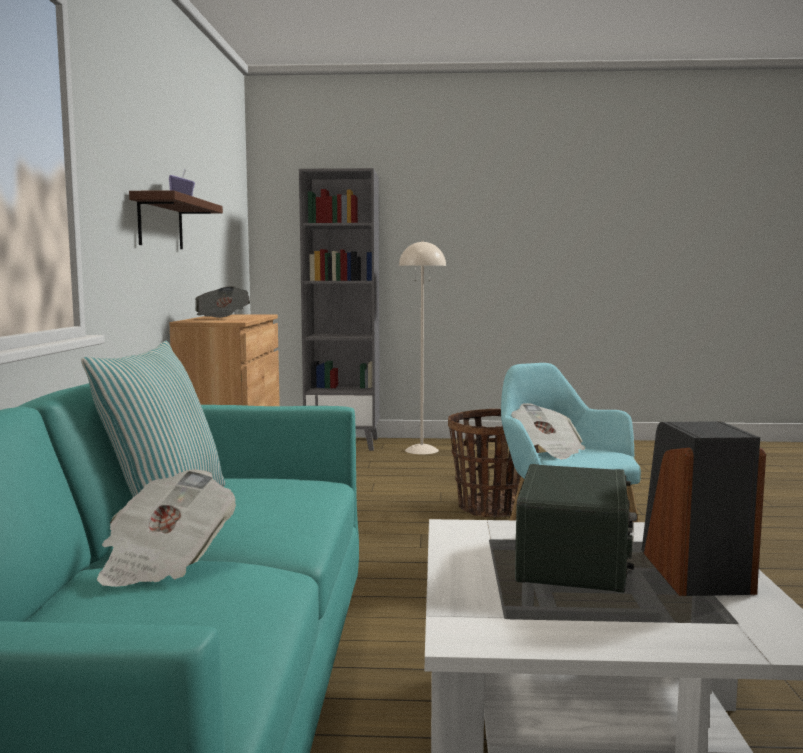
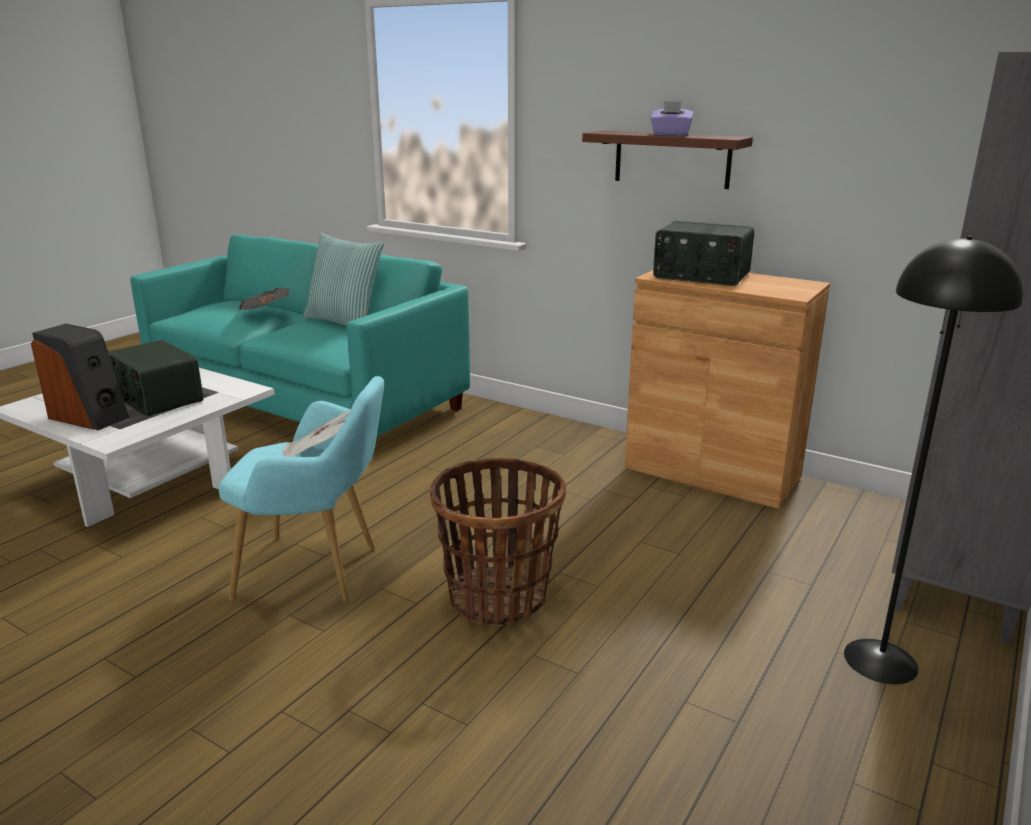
camera: 120 degrees right, 15 degrees up
(222, 319) = (701, 276): newspaper -> radio
(422, 450) = (880, 661): beige floor lamp -> black floor lamp

